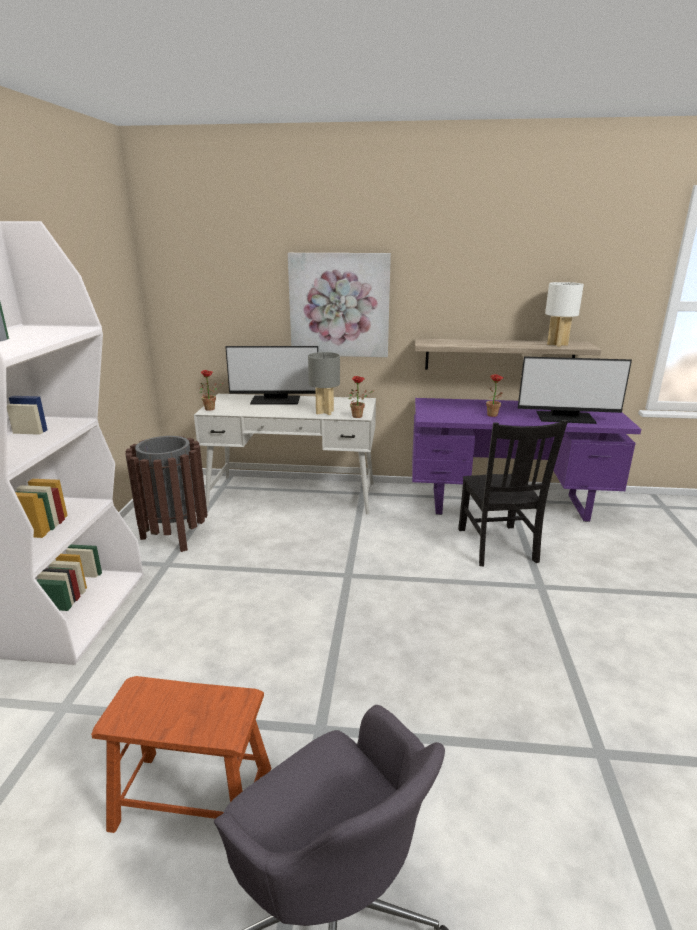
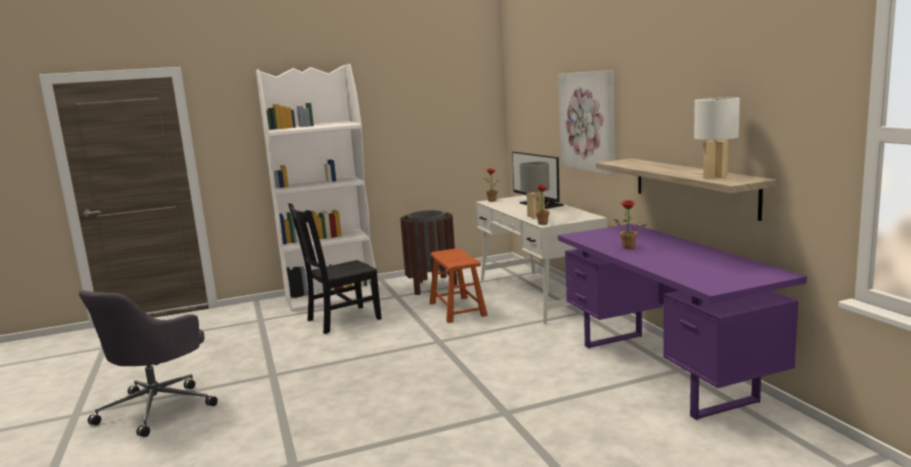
camera: 65 degrees right, 10 degrees down
(193, 798) = (215, 362): brown stool -> brown stool (457, 309)
(497, 546) = (558, 382): black chair -> black chair (341, 320)
(565, 418) = (680, 267): monitor -> none

